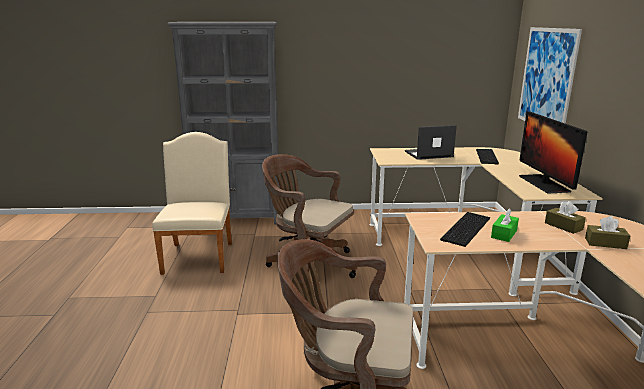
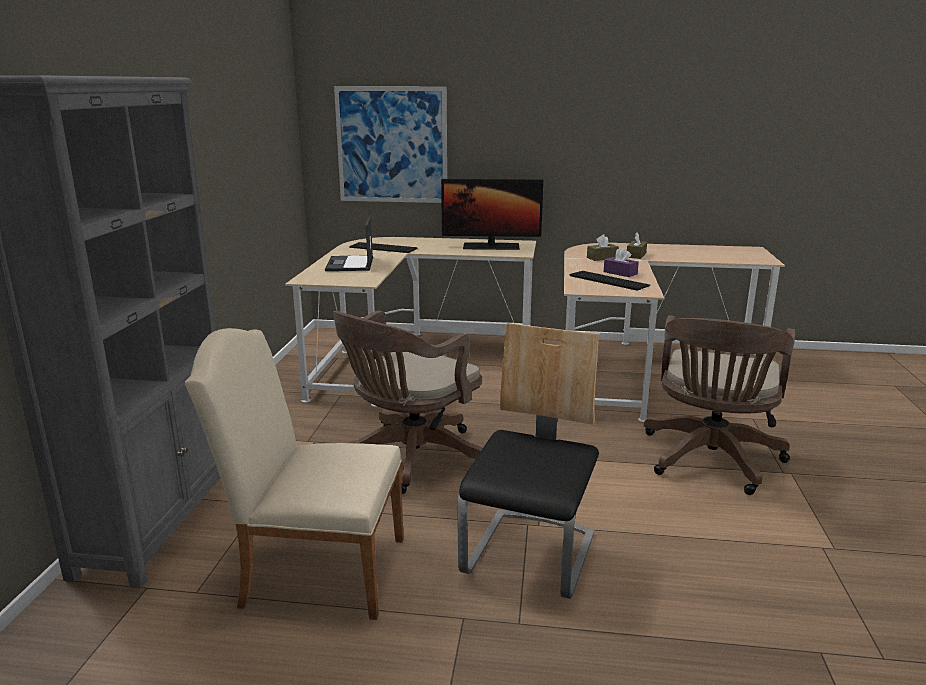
camera: 80 degrees left, 0 degrees up
(206, 312) = (531, 554): none -> chair
(504, 234) = (620, 273): green tissue box -> purple tissue box

